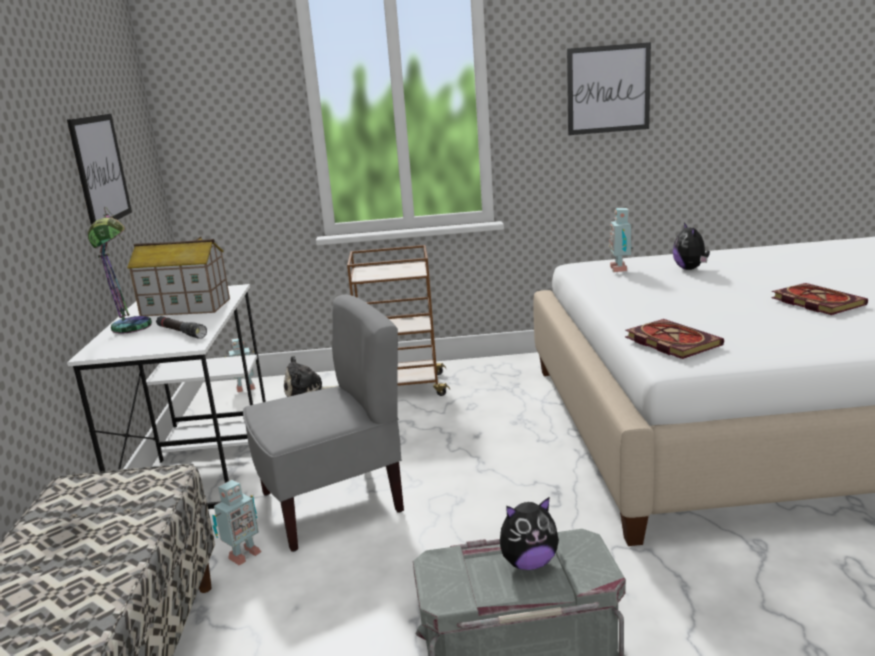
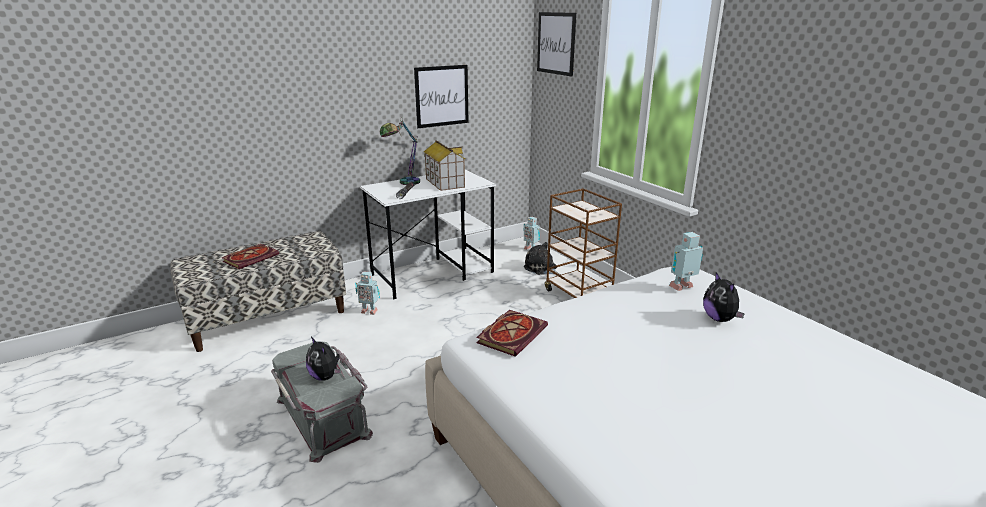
camera: 60 degrees right, 5 degrees up
(332, 504) = (425, 319): grey chair -> none
(608, 89) = (815, 118): picture -> picture (556, 43)
(690, 269) = (719, 319): plush toy -> plush toy turned 75 degrees counterclockwise
(814, 302) = (679, 397): book -> book (251, 257)

